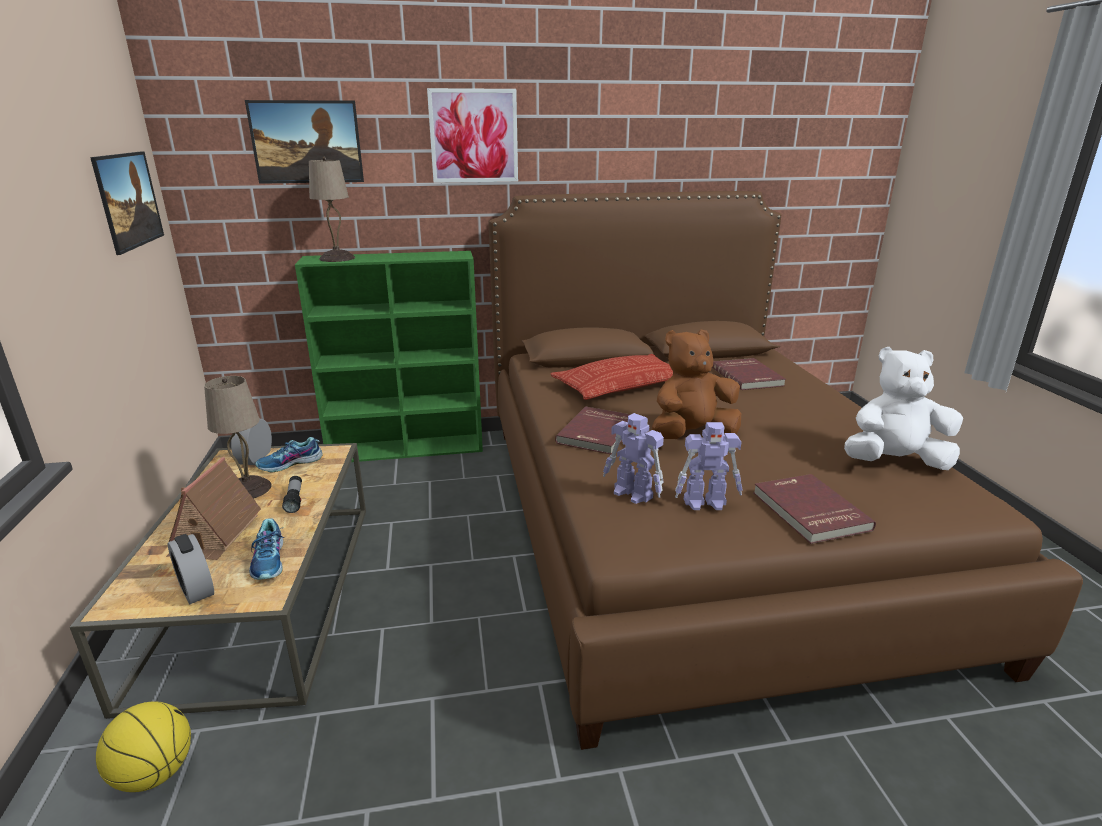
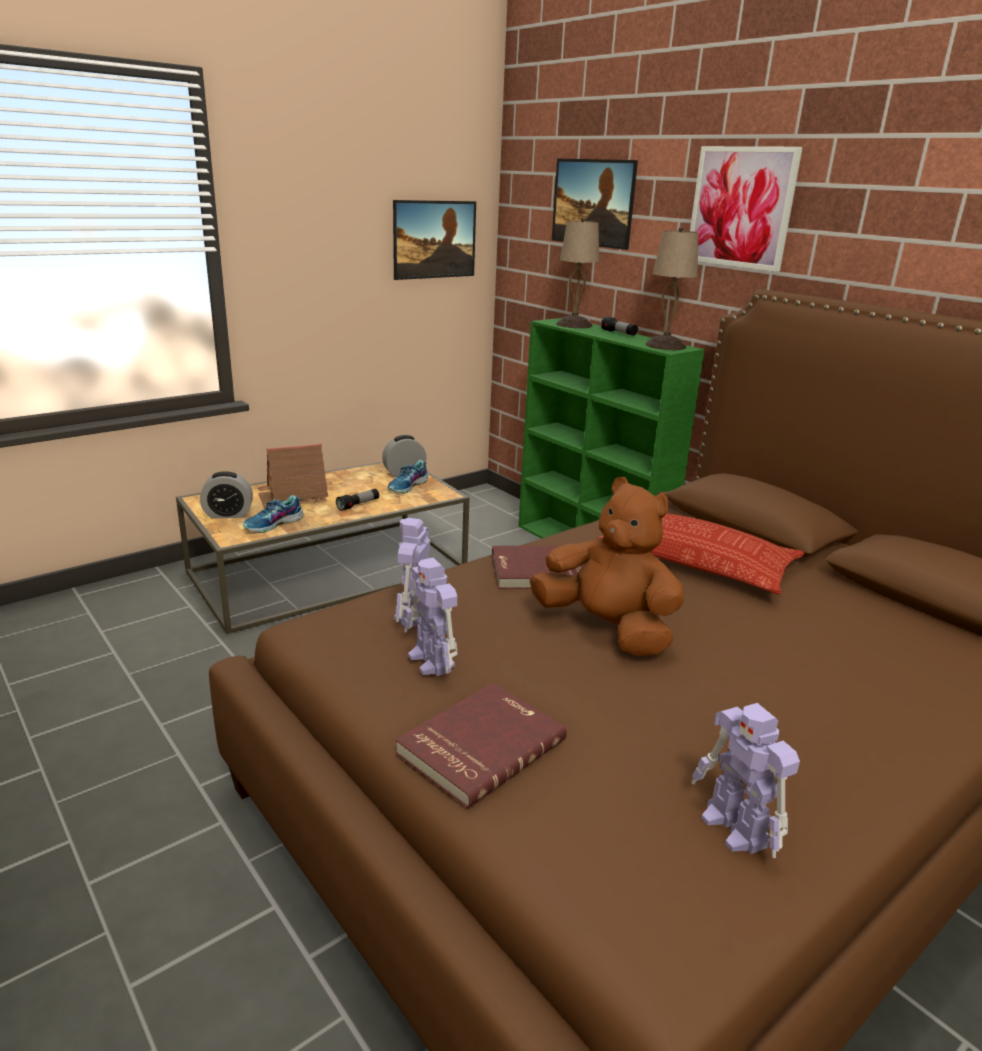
camera: 60 degrees right, 0 degrees up
(154, 772) = (151, 607): basketball -> none
(196, 589) = (228, 514): alarm clock -> alarm clock turned 120 degrees counterclockwise
(249, 489) = (359, 486): beige table lamp -> beige table lamp (666, 346)
(290, 464) = (408, 486): shoe -> shoe turned 90 degrees counterclockwise
(390, 255) = (619, 333): none -> flashlight
(748, 376) = (887, 647): red book -> none
(894, 462) = (735, 829): white plush toy -> toy robot

